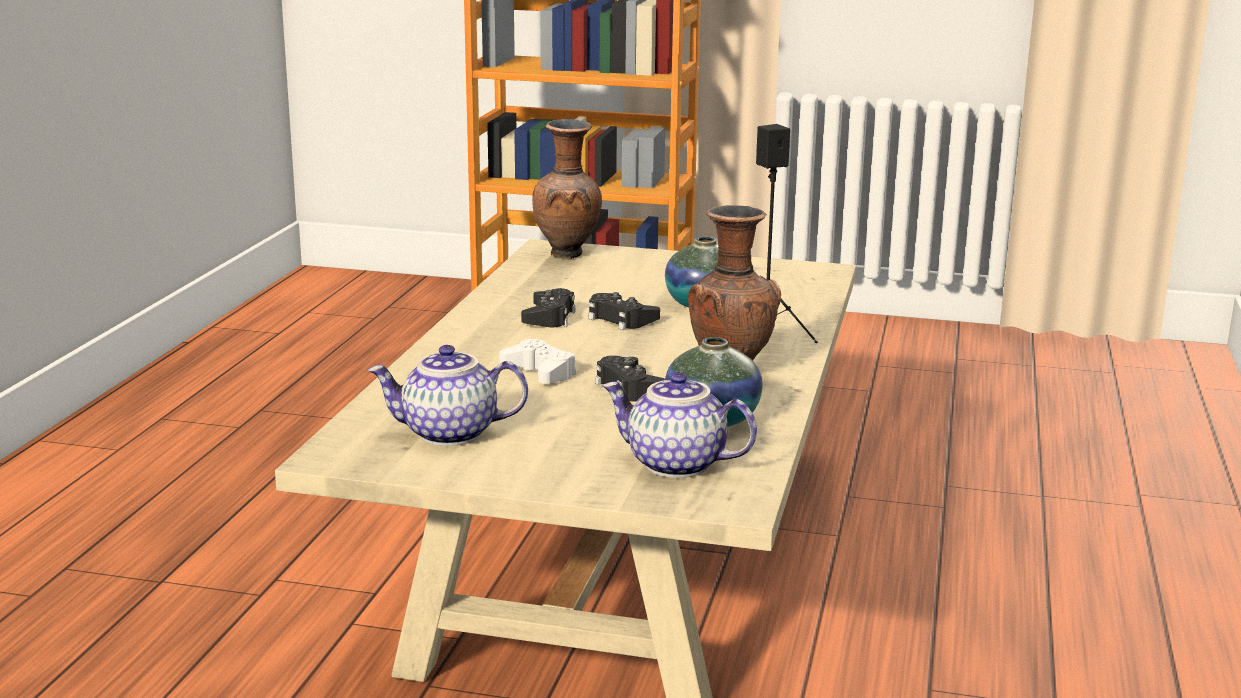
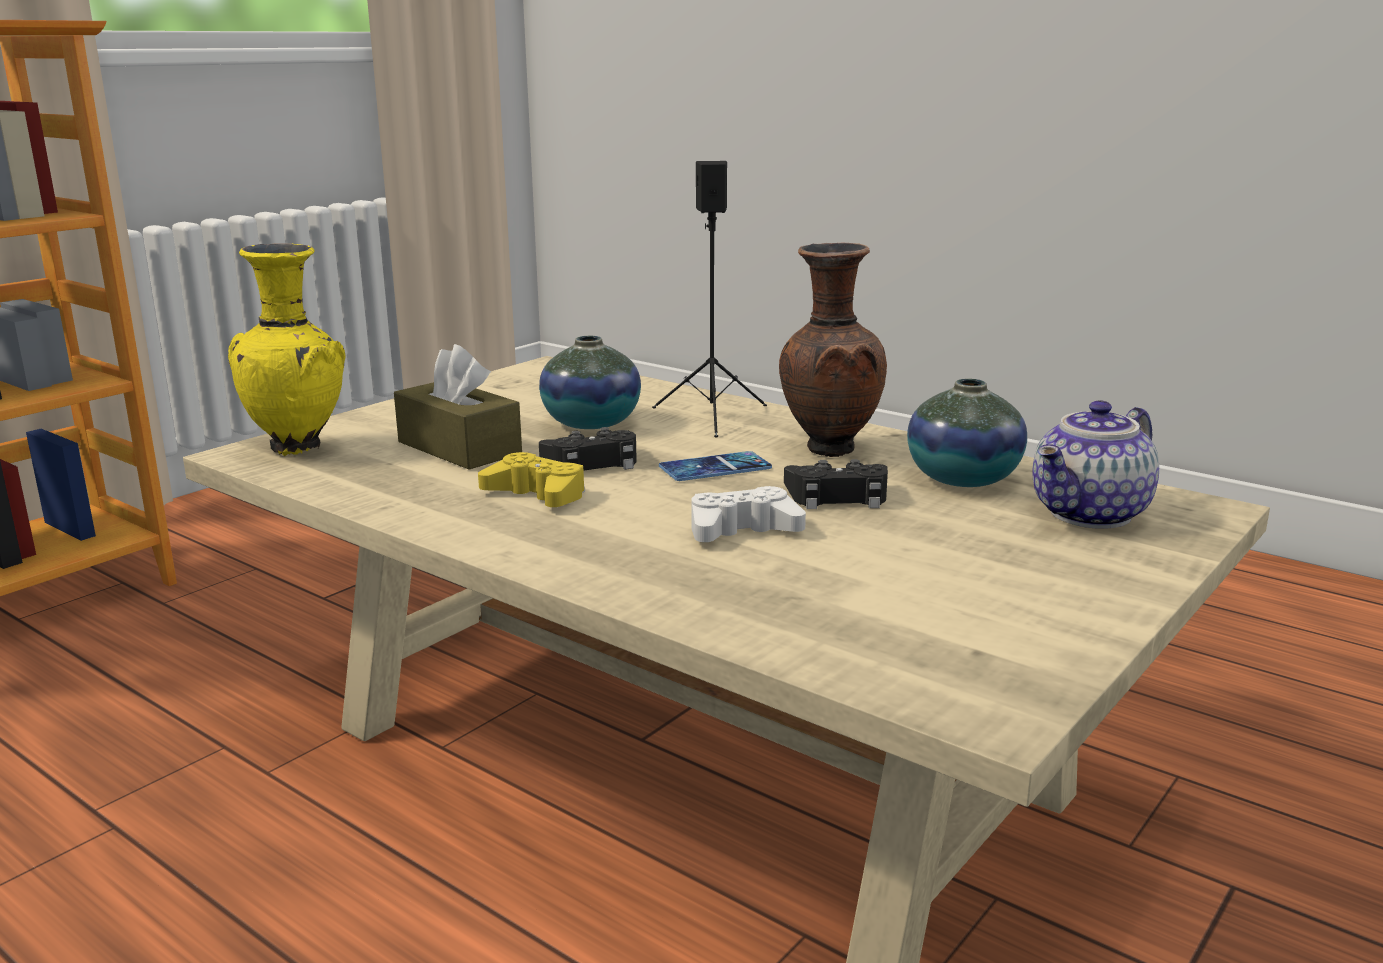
camera: 65 degrees left, 0 degrees up
(448, 434) = (941, 616): teapot -> none
(549, 317) = (536, 494): black game controller -> yellow game controller
(568, 255) = (300, 448): brown vase -> yellow vase
(611, 285) = (459, 448): none -> brown tissue box
(649, 349) = (715, 468): none -> phone

